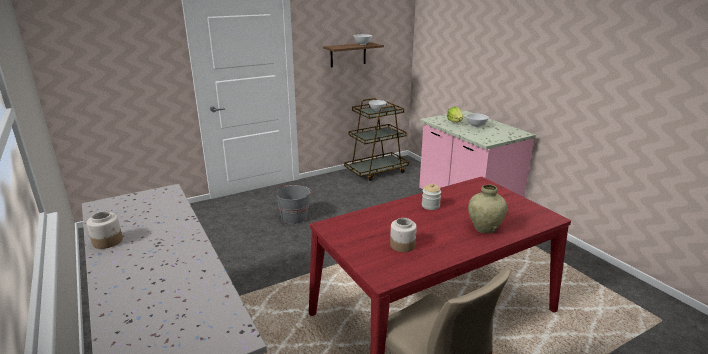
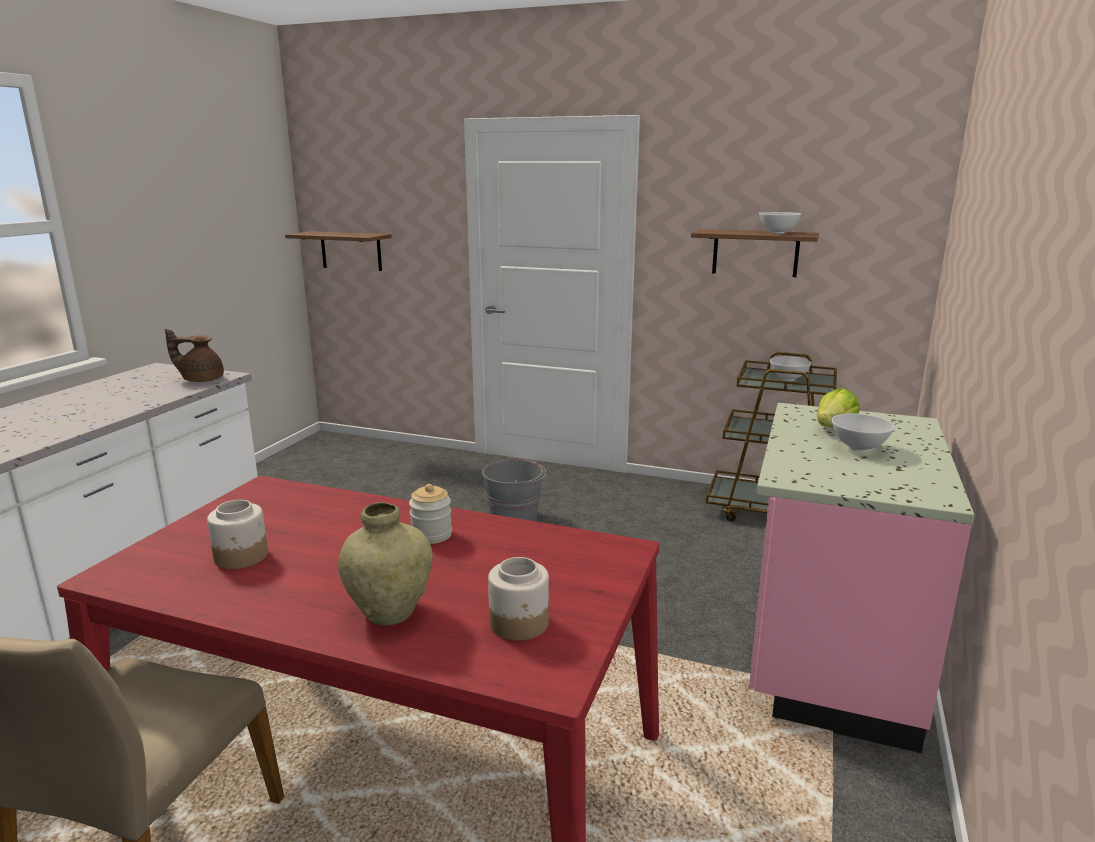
camera: 50 degrees right, 5 degrees down
(93, 89) = (351, 251): none -> brown shelf
(108, 241) = (64, 397): jar -> jar (519, 623)
(163, 197) = (201, 379): none -> brown teapot

